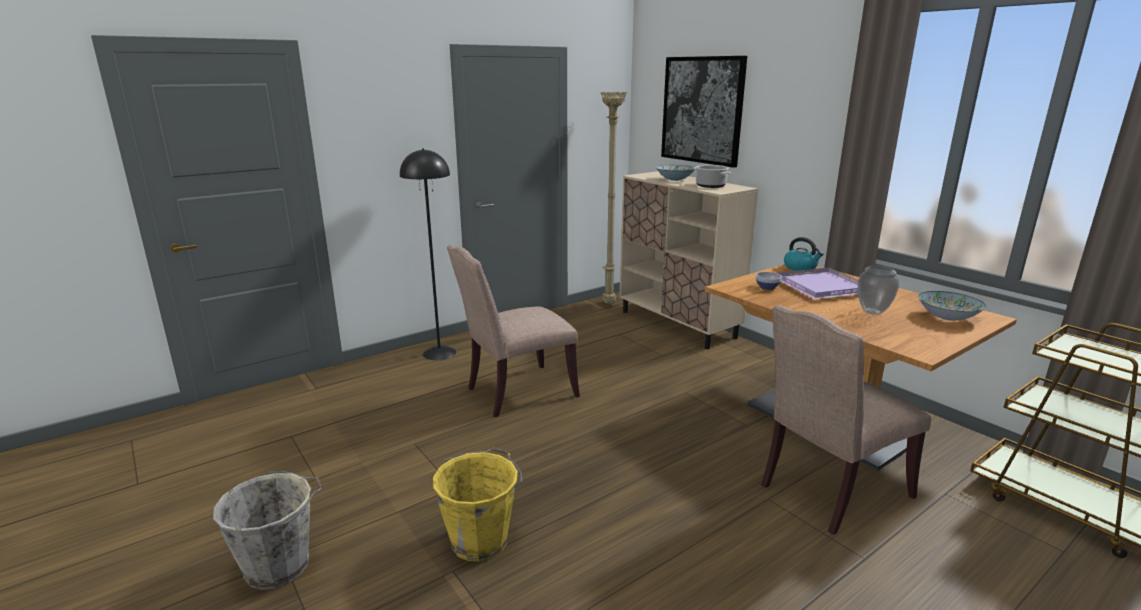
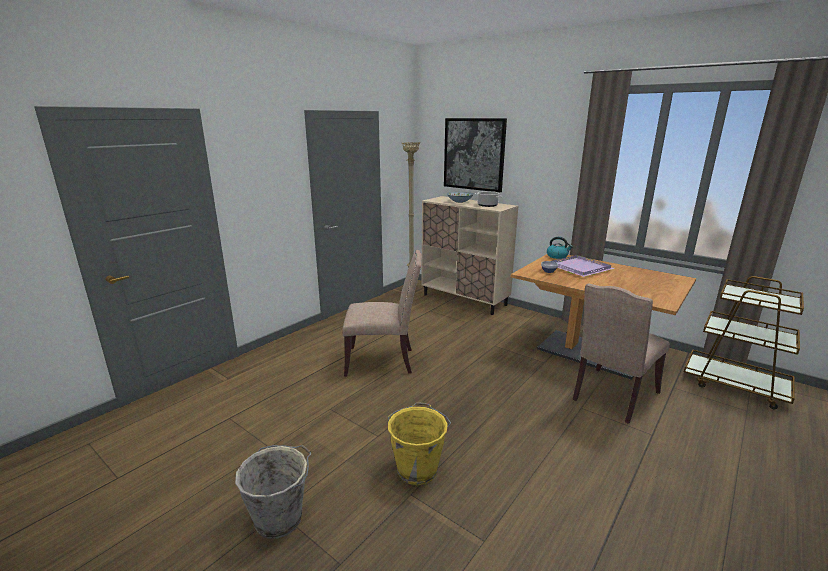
camera: 15 degrees left, 0 degrees up
(440, 353) = (310, 339): black floor lamp -> none
(517, 393) = (383, 361): beige chair -> beige chair turned 135 degrees counterclockwise
(872, 312) = (619, 281): vase -> none
(947, 317) = (661, 281): bowl -> none

